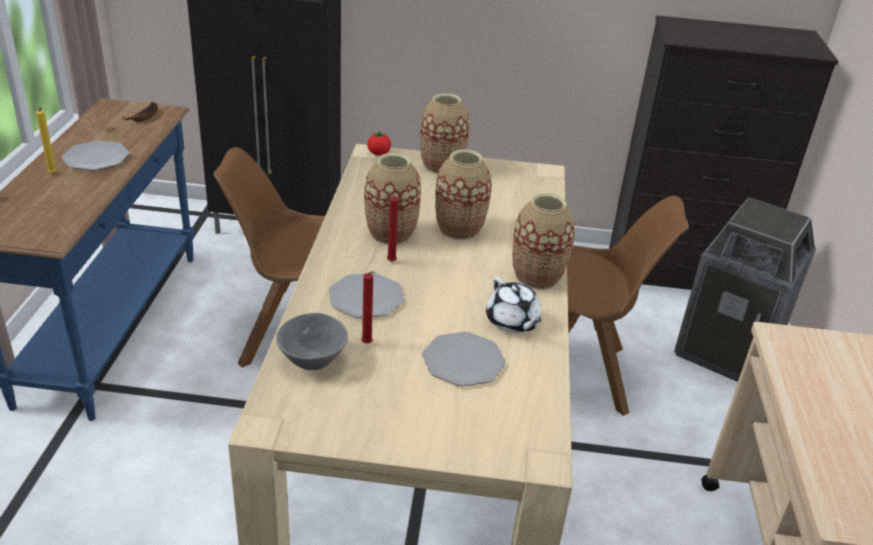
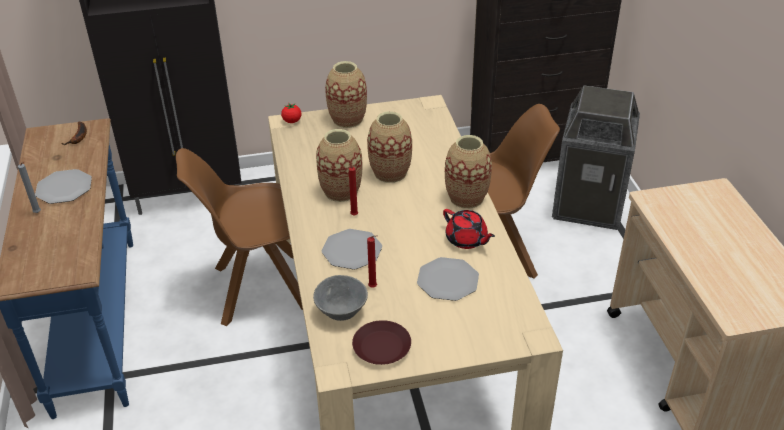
camera: 15 degrees left, 5 degrees up
(53, 174) = (38, 213): yellow candle -> grey candle
(337, 414) = (382, 347): none -> brown plate
(512, 322) = (466, 240): white teapot -> red teapot

